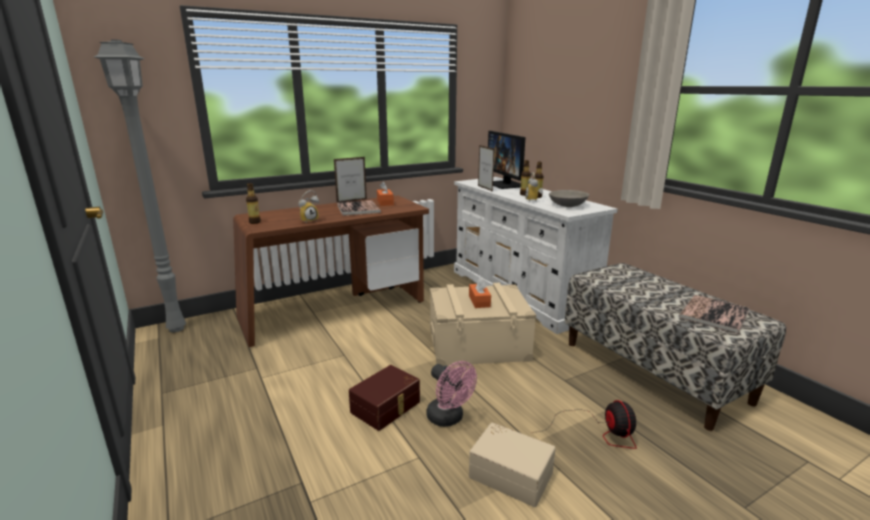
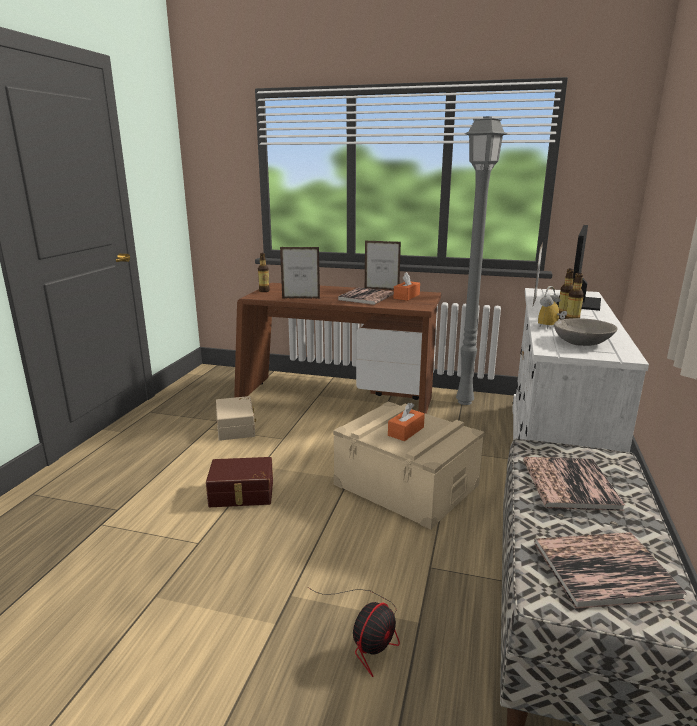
camera: 45 degrees right, 0 degrees up
(177, 329) = (220, 373): grey floor lamp -> grey floor lamp (465, 402)
(309, 221) = (301, 298): alarm clock -> picture frame
(449, 419) = (266, 530): pink fan -> none
(511, 473) = (231, 604): beige storage box -> beige storage box (237, 427)
(634, 286) = (569, 484): none -> book

